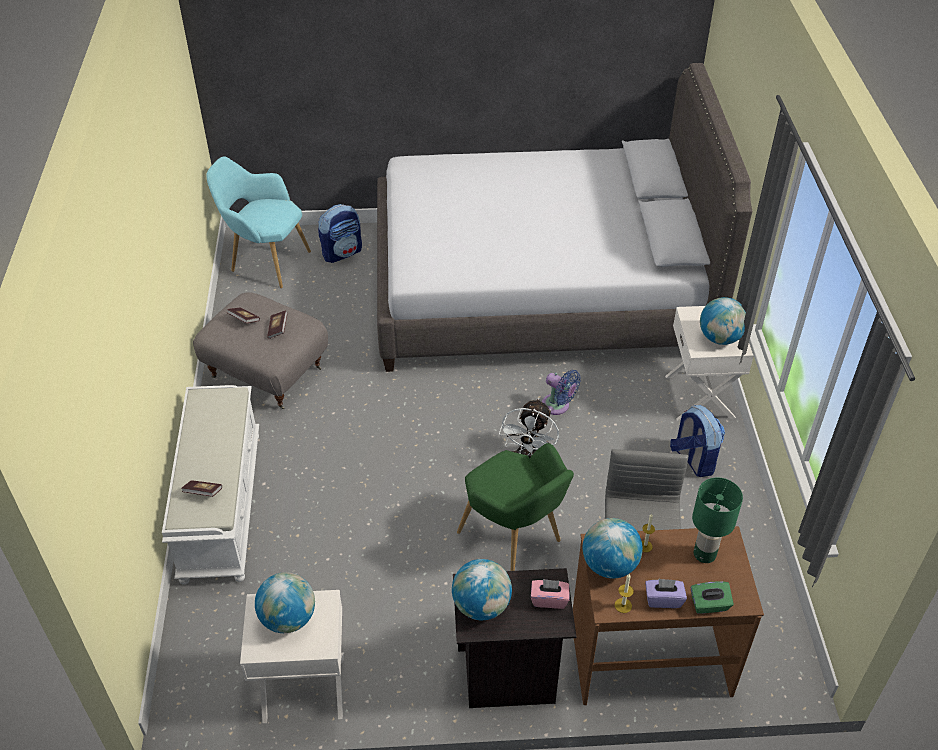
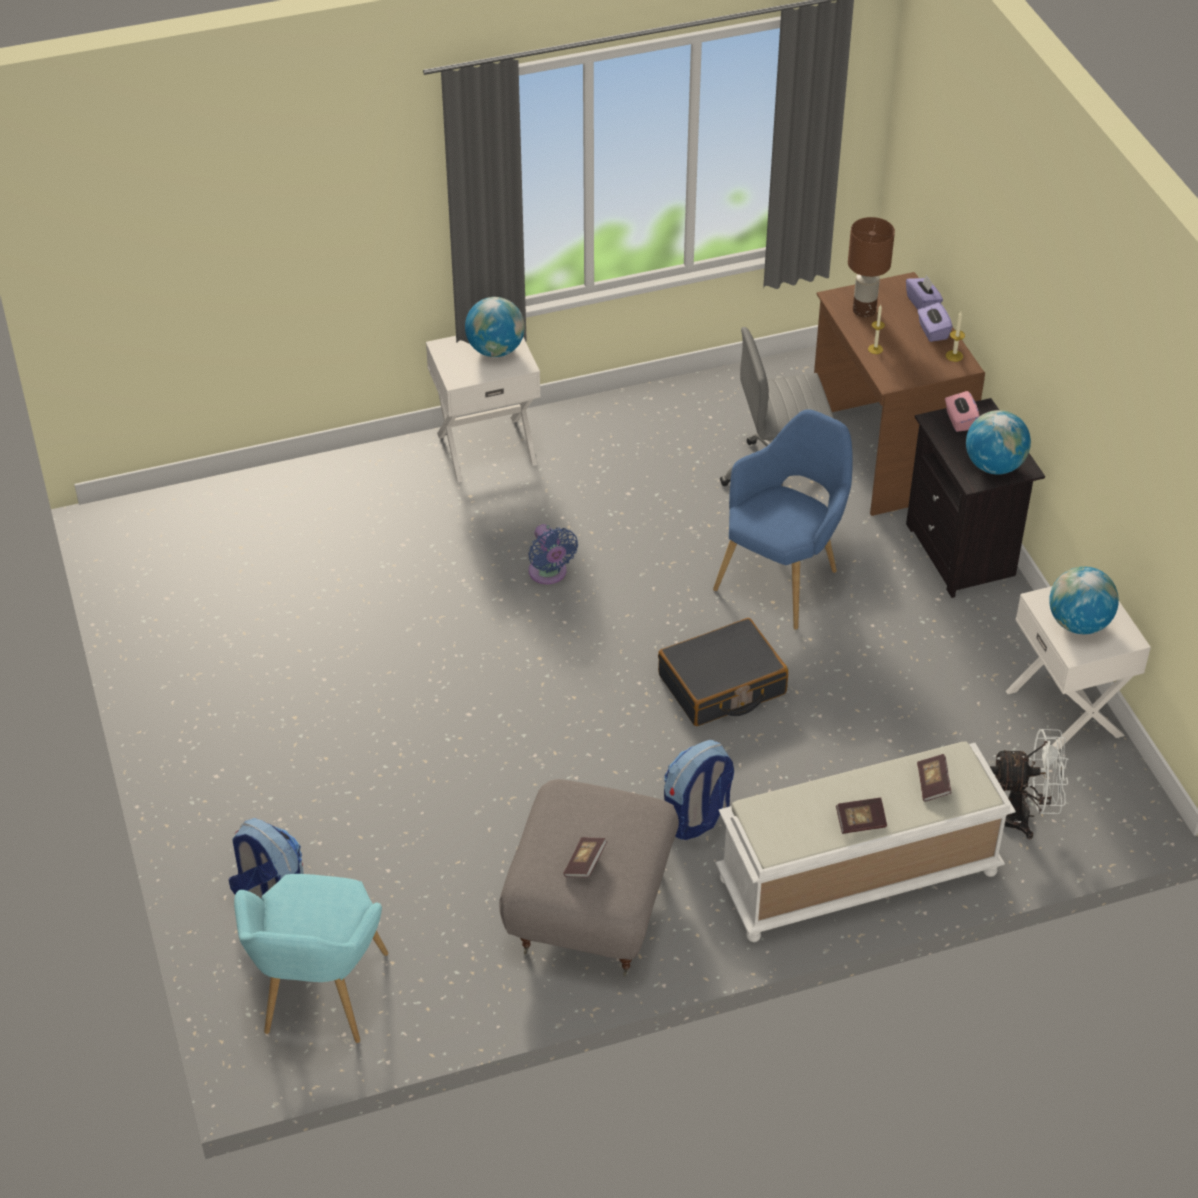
camera: 105 degrees left, 0 degrees up
(278, 329) = (591, 816): book -> book (860, 822)
(418, 475) = (722, 685): none -> black suitcase
(515, 539) = (783, 577): green armchair -> blue armchair
(529, 457) = (649, 586): white fan -> white fan (1022, 816)
(539, 288) = (307, 630): grey bed -> none
(558, 406) = (549, 574): blue fan -> blue fan turned 135 degrees clockwise
(609, 565) = (911, 370): globe -> none
(693, 460) = (597, 446): backpack -> backpack (696, 818)
(705, 554) = (864, 310): green table lamp -> brown table lamp
(709, 605) = (923, 303): green tissue box -> purple tissue box

